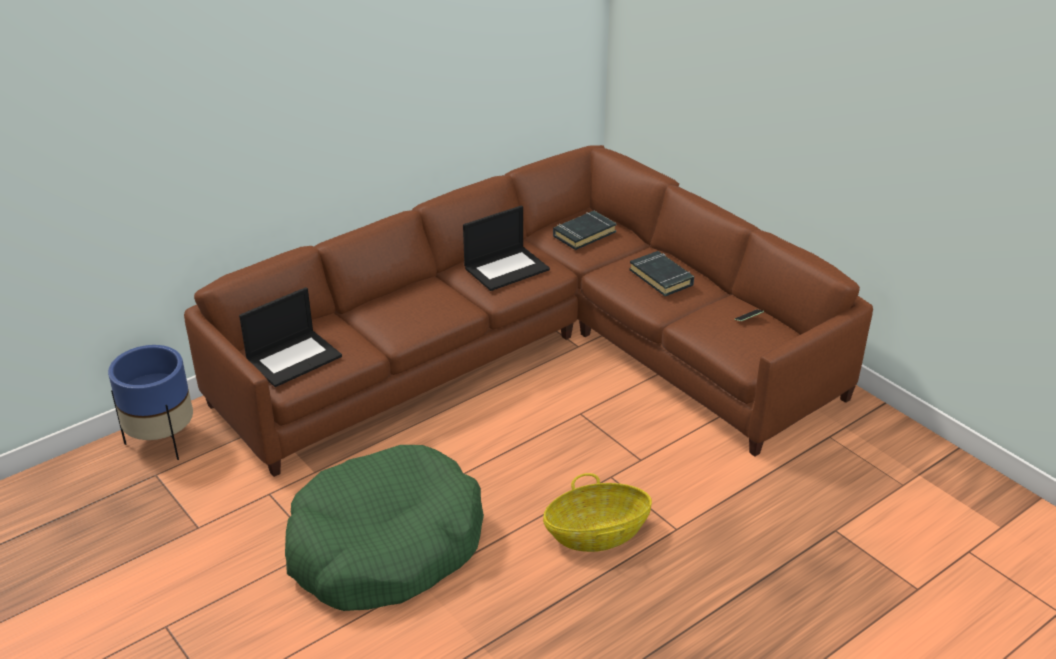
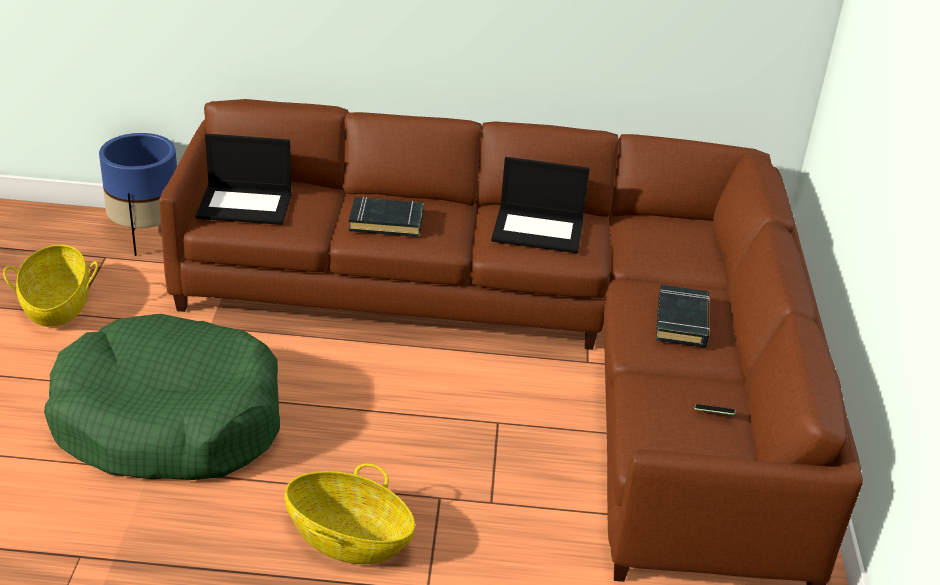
camera: 40 degrees right, 0 degrees up
(175, 529) = (57, 305): none -> basket
(584, 234) = (667, 240): black book -> black book (386, 222)

